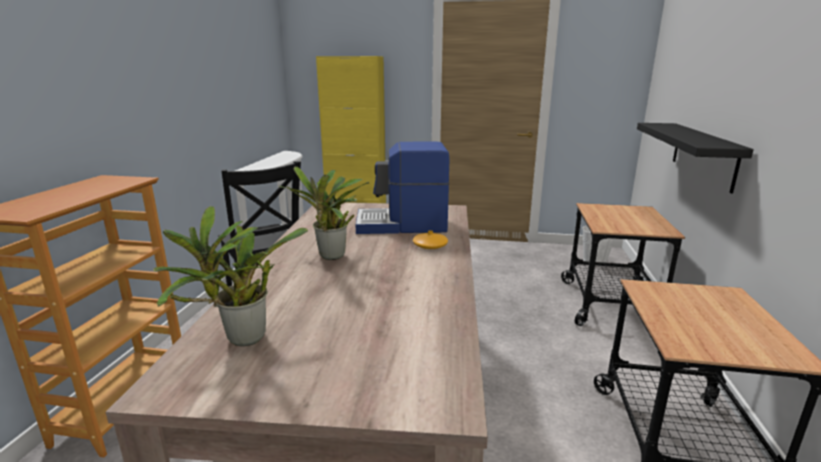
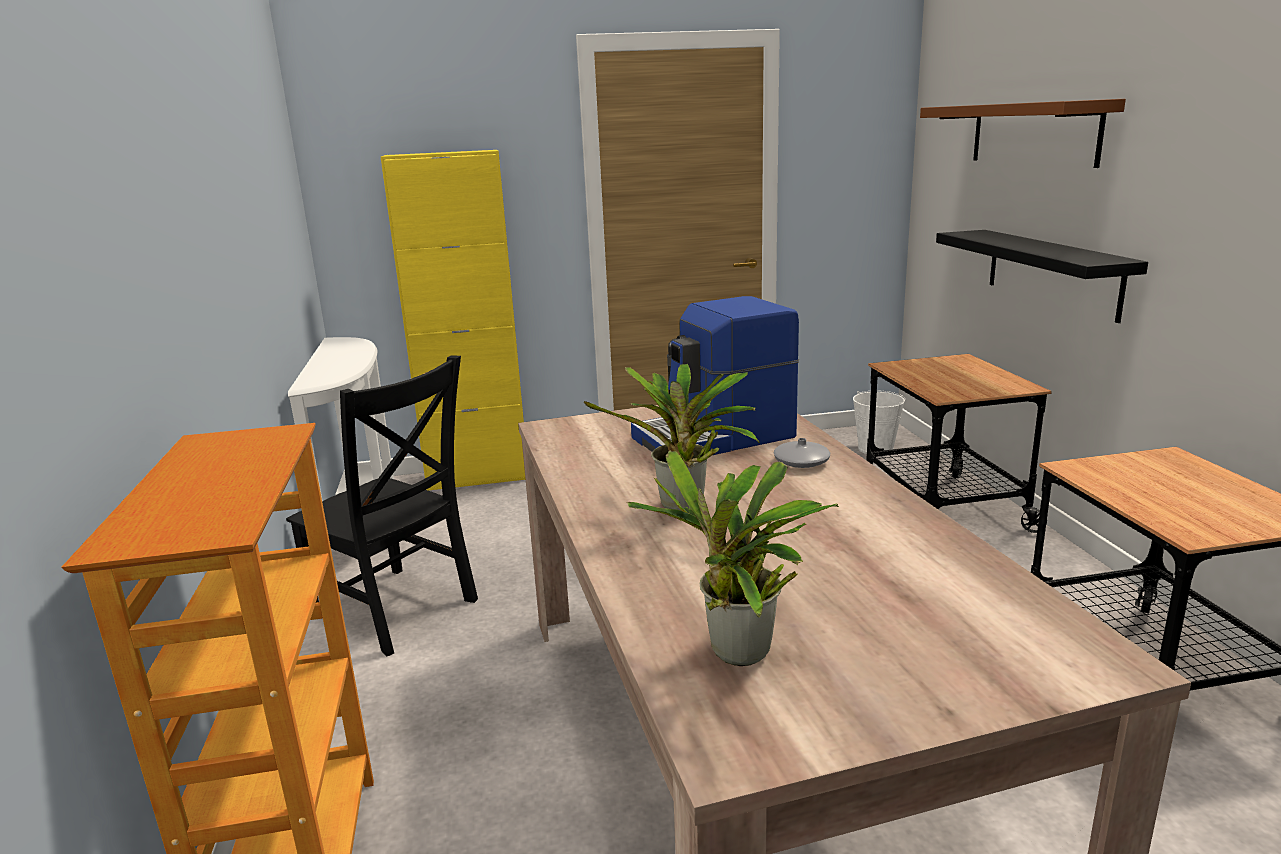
camera: 20 degrees left, 0 degrees up
(430, 246) = (801, 462): orange vase -> grey vase
(707, 55) = (1033, 133): none -> brown shelf

